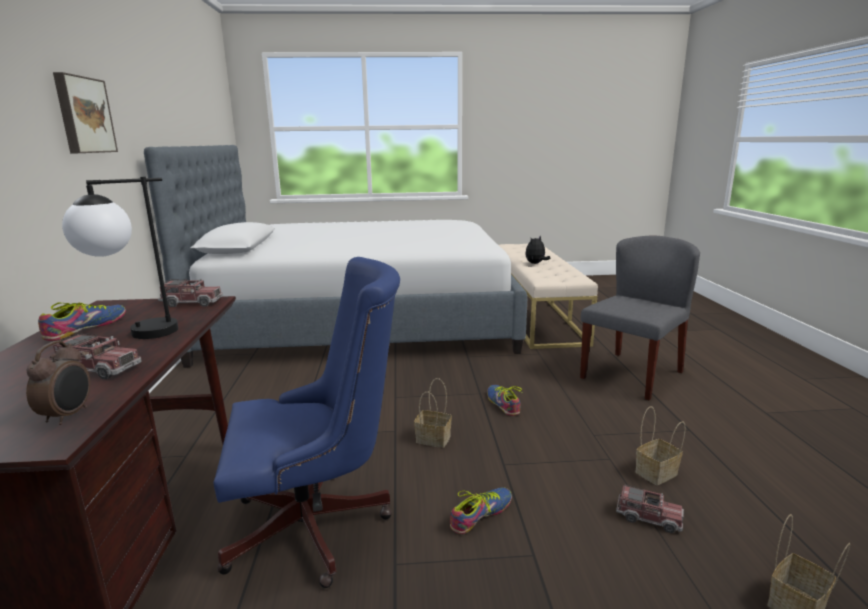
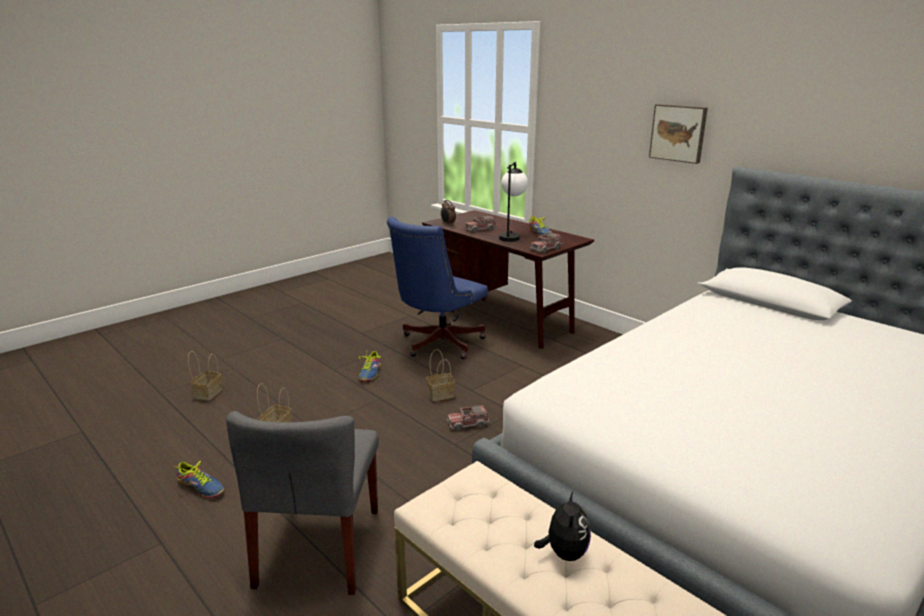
camera: 140 degrees right, 5 degrees up
(502, 403) = (424, 441): shoe -> shoe (201, 487)
(648, 517) = (279, 403): toy truck -> toy truck (468, 424)

